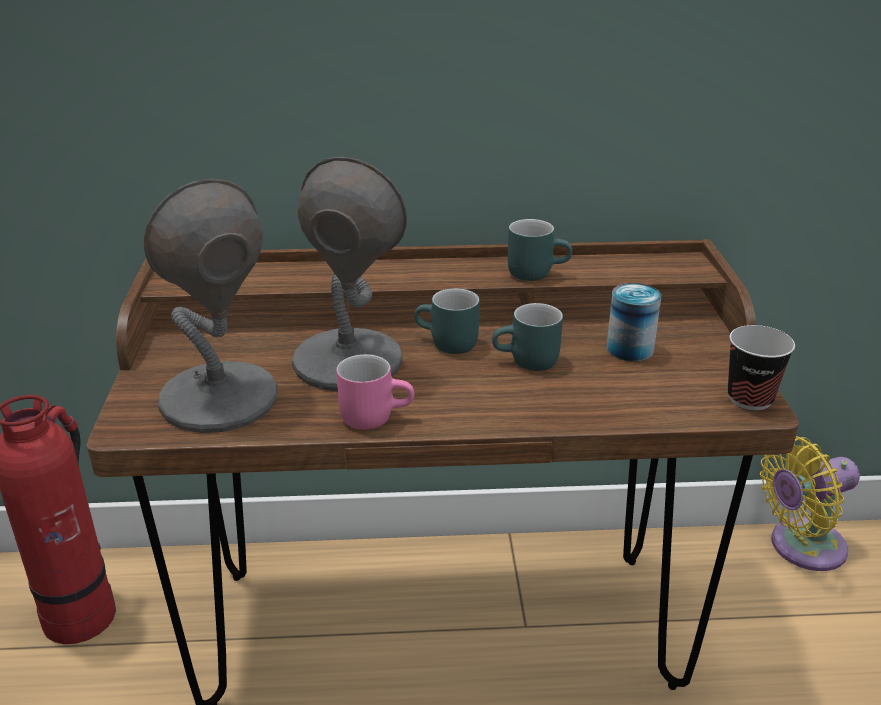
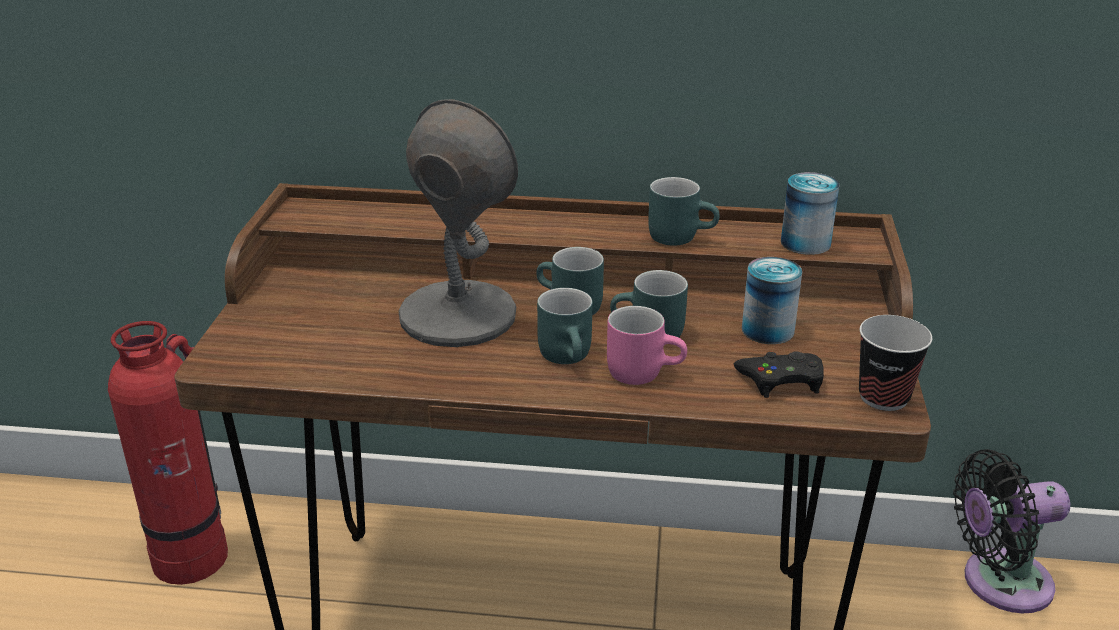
camera: 10 degrees right, 0 degrees up
(218, 399) = (315, 342): grey table lamp -> none
(375, 415) = (468, 374): pink mug -> pink mug (643, 371)
(464, 389) = (570, 356): none -> turquoise mug
(646, 269) = (805, 243): none -> can
(658, 392) = (781, 380): none -> black game controller
(801, 547) = (998, 583): yellow fan -> black fan

